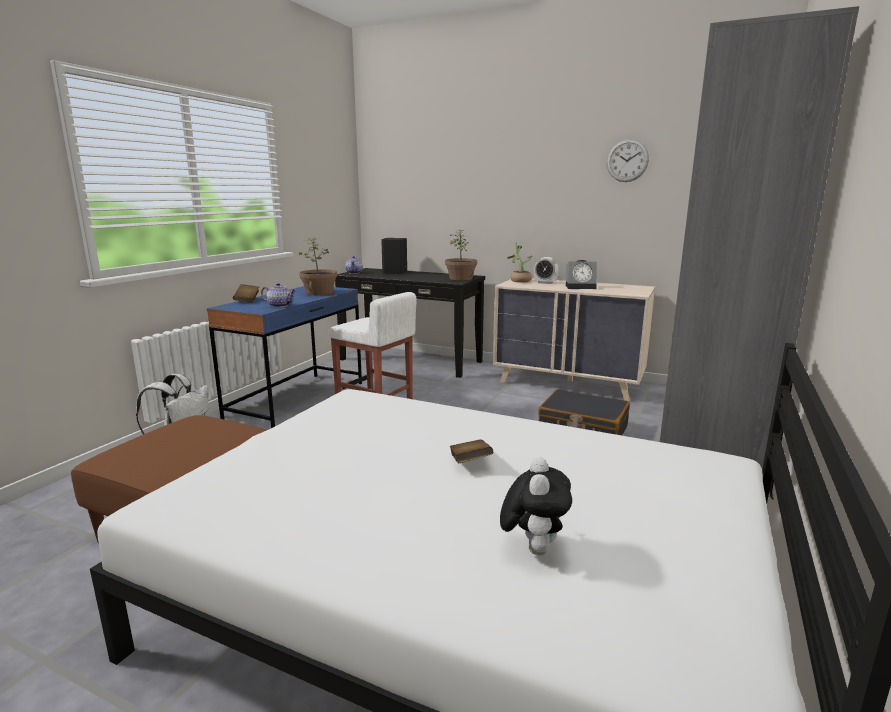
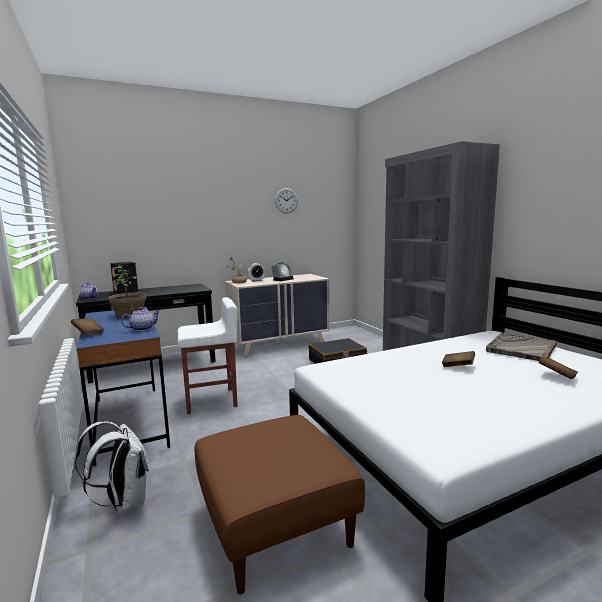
camera: 50 degrees left, 5 degrees down
(461, 278) = (195, 287): potted plant -> none
(533, 548) = (557, 376): plush toy -> brown book
(663, 497) = (521, 348): none -> grey tray

